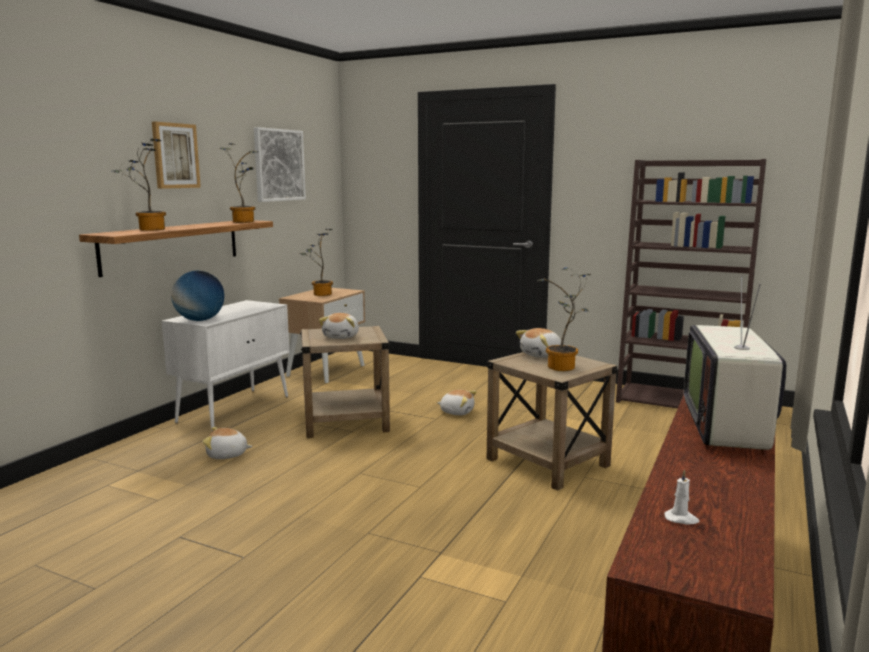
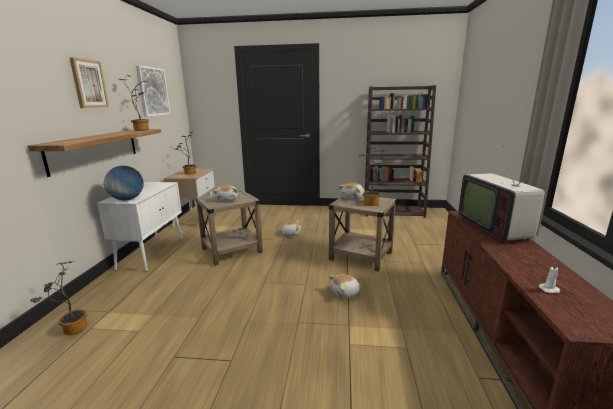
camera: 20 degrees left, 5 degrees up
(148, 229) = (81, 138): potted plant -> potted plant (72, 330)
(227, 455) = (168, 287): plush toy -> plush toy (345, 293)

